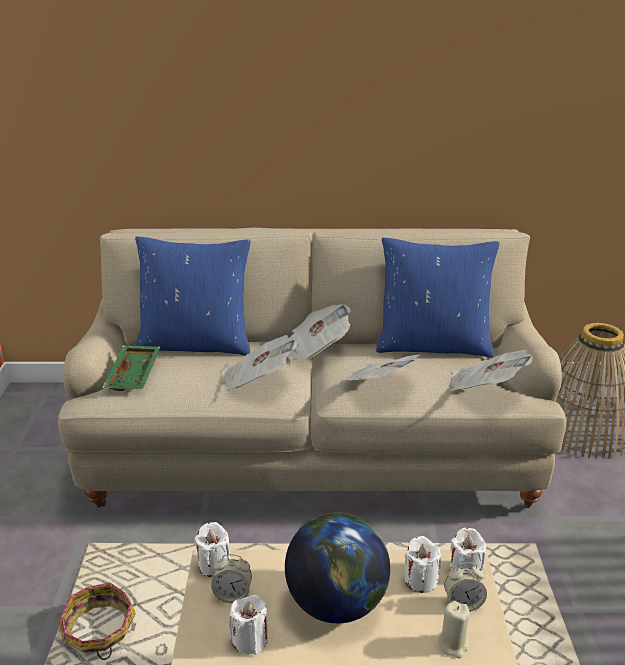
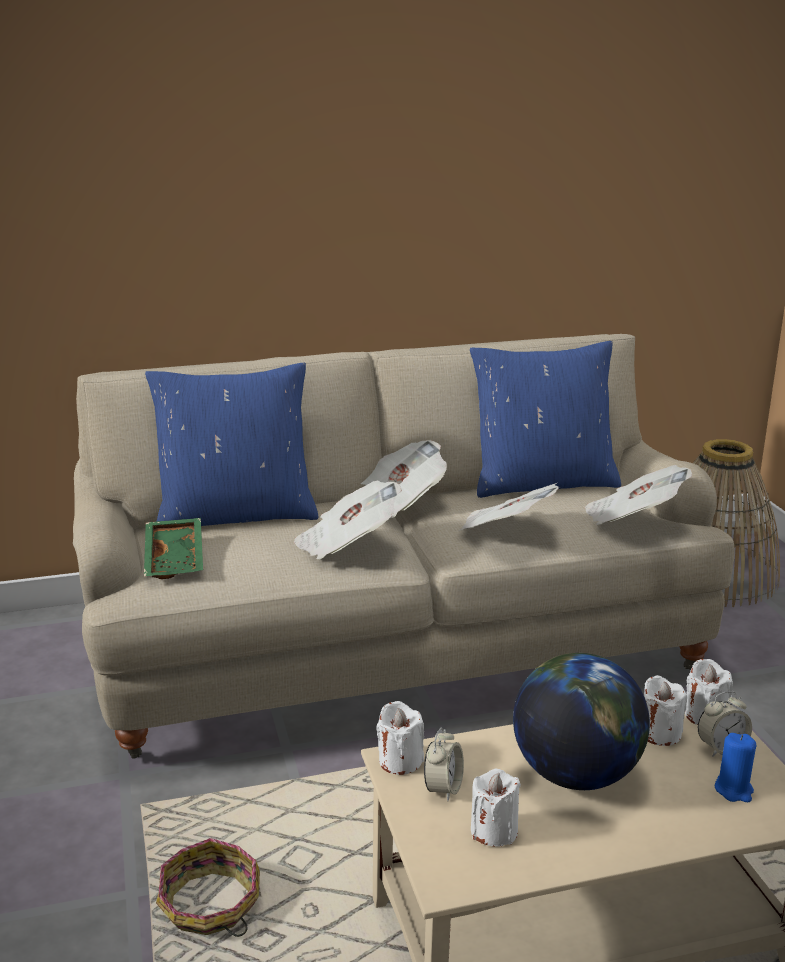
camera: 15 degrees left, 5 degrees down
(233, 595) = (443, 788): alarm clock -> alarm clock turned 60 degrees counterclockwise
(453, 644) = (734, 789): beige candle -> blue candle

